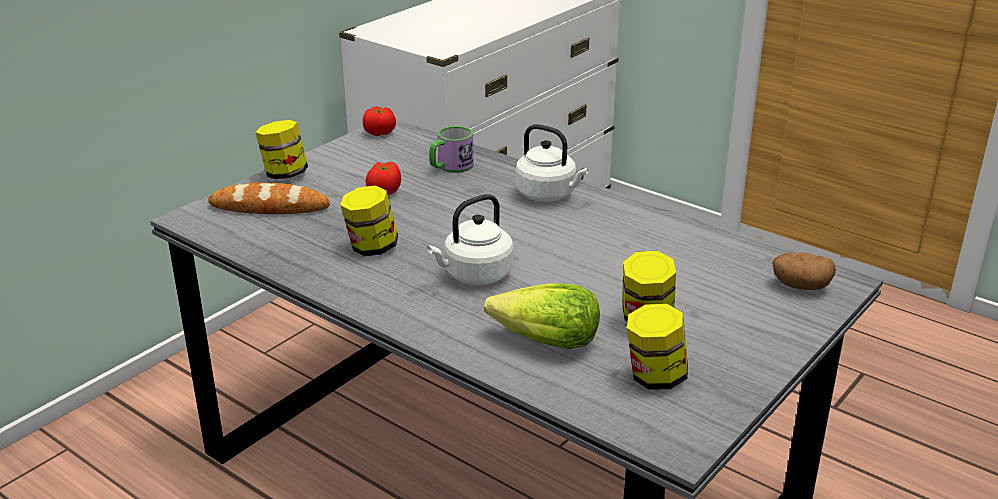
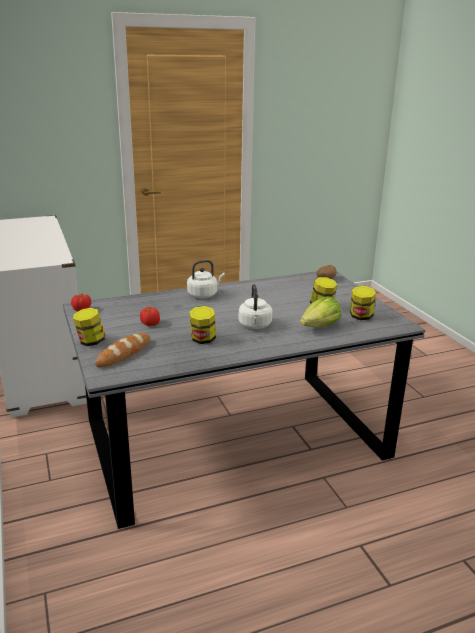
camera: 60 degrees left, 5 degrees down
(450, 167) = (146, 305): mug -> none

